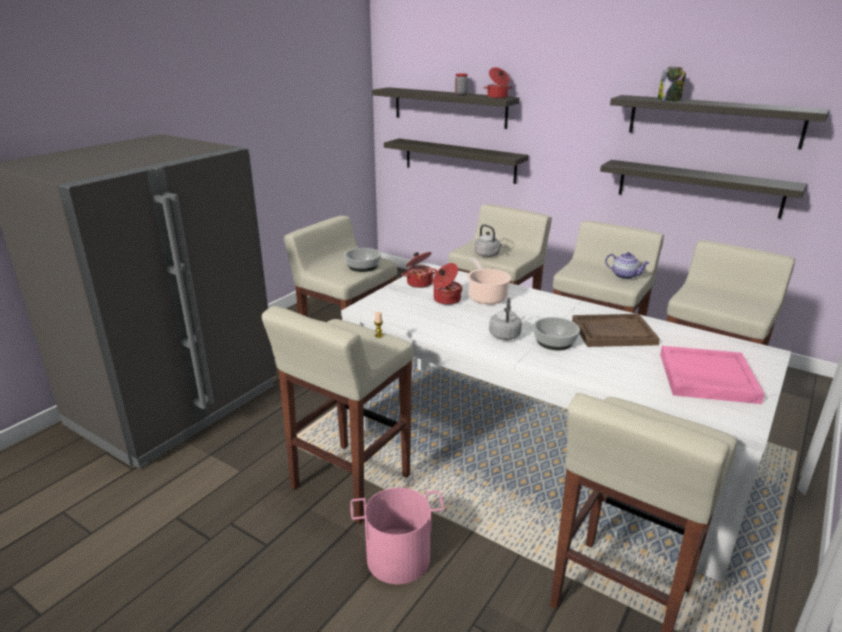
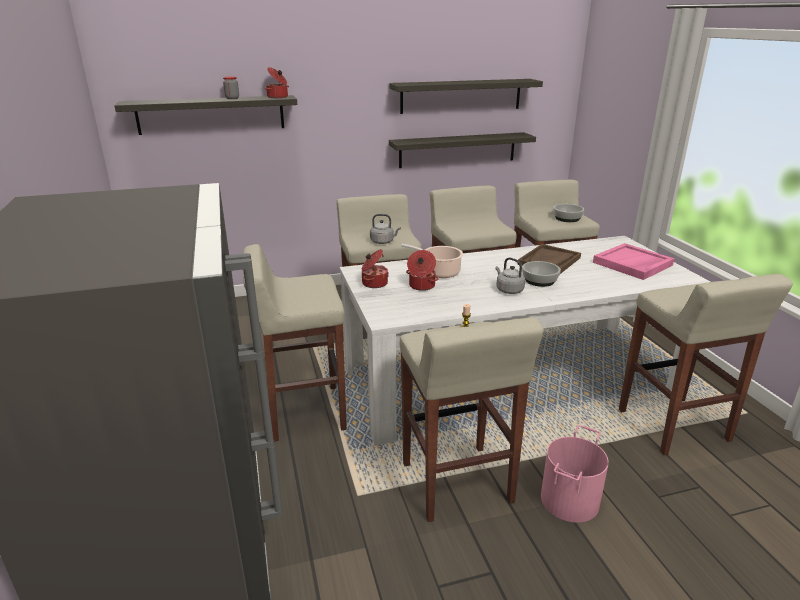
camera: 50 degrees left, 0 degrees up
(362, 266) = (317, 288): bowl -> bowl (567, 218)
(459, 160) = (233, 169): shelf -> none
(625, 276) = (490, 224): teapot -> none
(669, 100) = (436, 83): jar -> none

